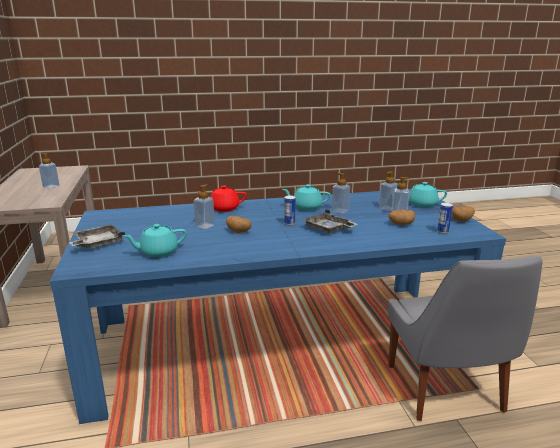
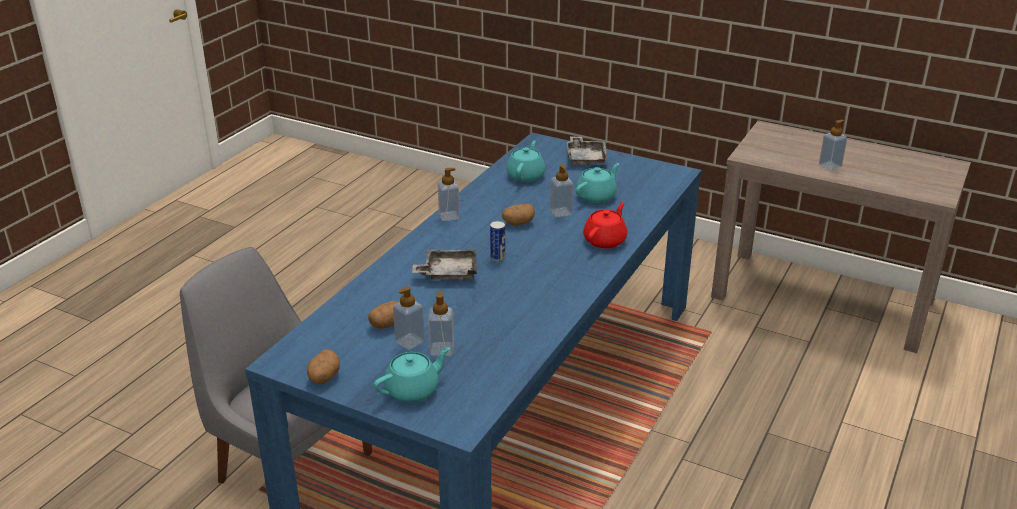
camera: 130 degrees right, 10 degrees up
(306, 207) = (534, 293): turquoise teapot -> turquoise teapot (596, 196)
(340, 211) = (487, 309): soap dispenser -> soap dispenser (449, 216)
(442, 232) = (326, 337): can -> none

